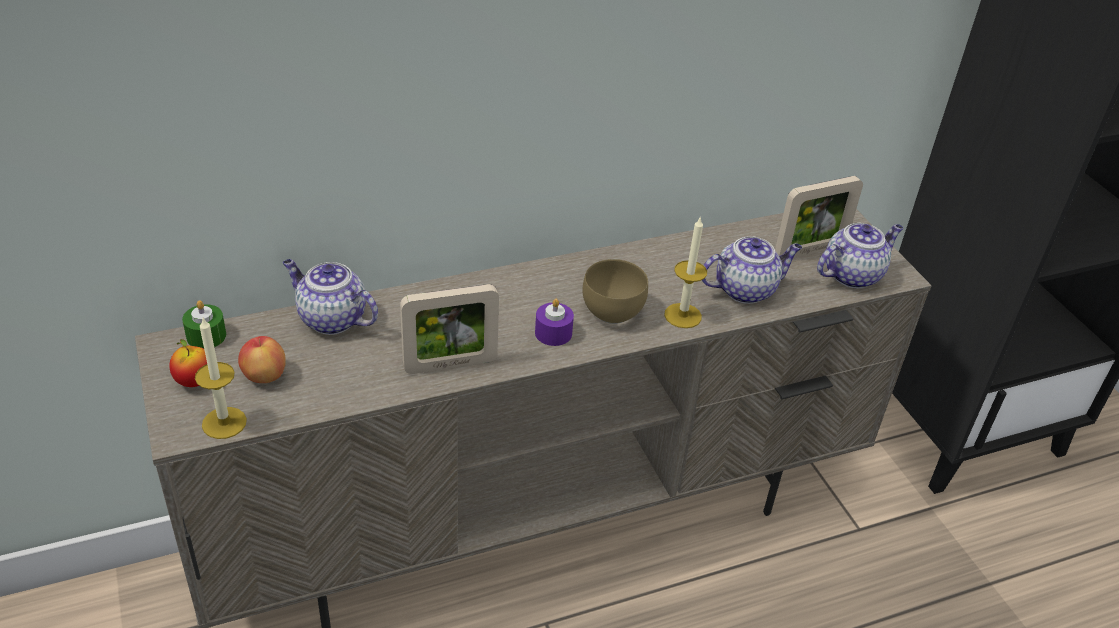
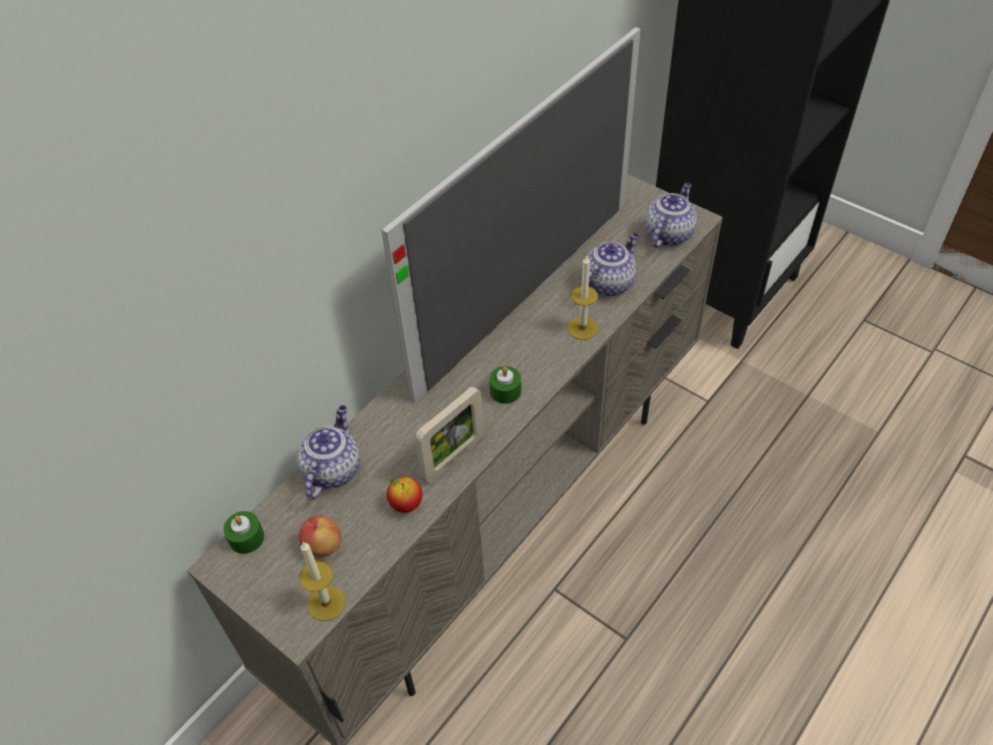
camera: 25 degrees left, 10 degrees up
(194, 381) = (272, 582): apple -> apple (406, 504)
(330, 319) = (332, 469): teapot -> teapot turned 105 degrees clockwise
(553, 333) = (505, 391): purple candle -> green candle
(614, 313) = (535, 351): brown bowl -> none
(650, 262) = (527, 294): none -> television
(809, 251) = (627, 228): picture frame -> none

